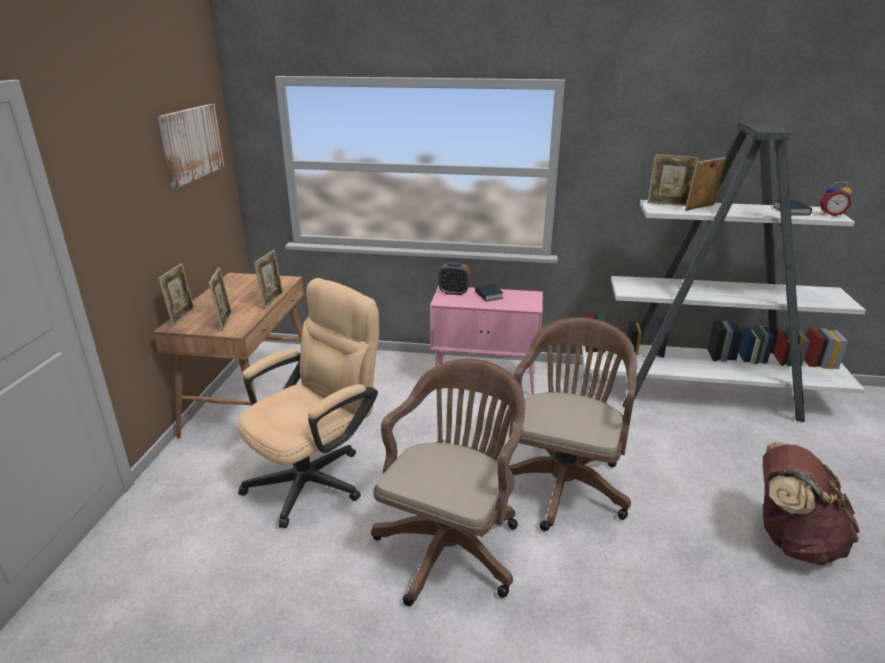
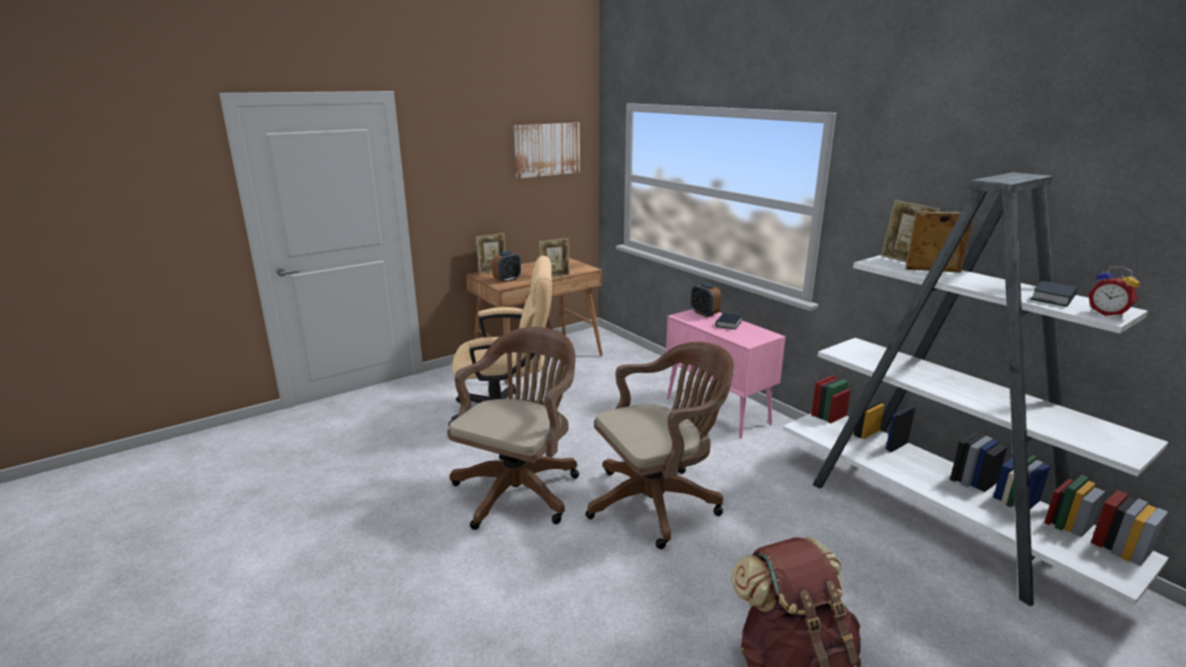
camera: 45 degrees right, 5 degrees down
(224, 321) = (507, 280): picture frame -> alarm clock
(452, 544) = (520, 488): brown office chair -> brown office chair turned 45 degrees counterclockwise

